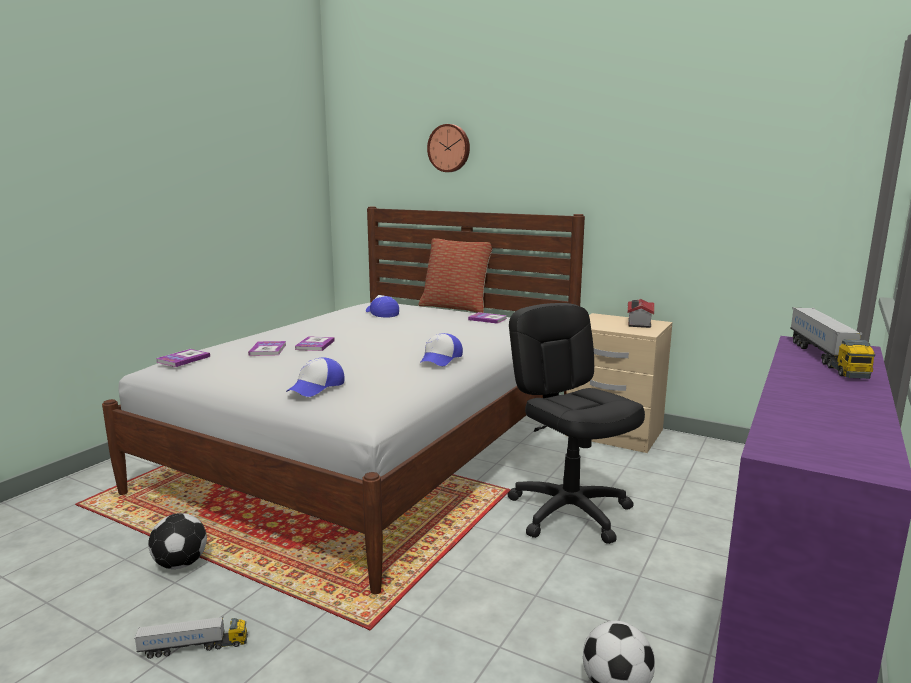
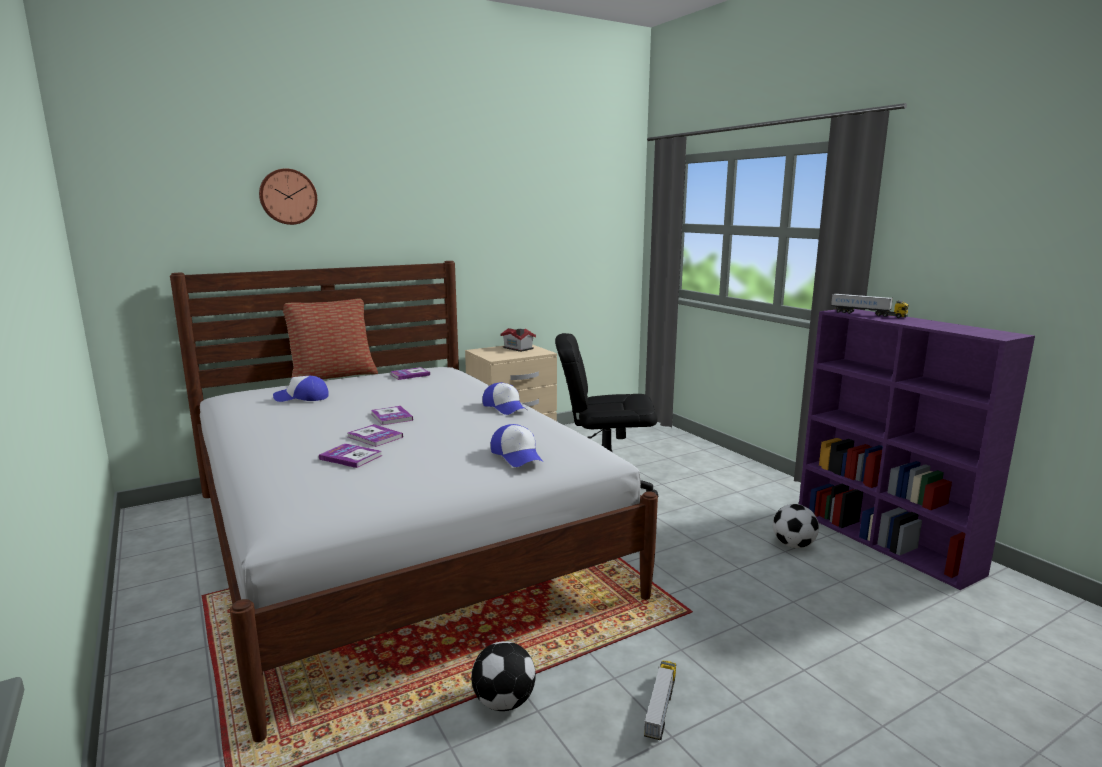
camera: 60 degrees left, 0 degrees up
(183, 359) = (300, 501): book -> book (391, 417)

